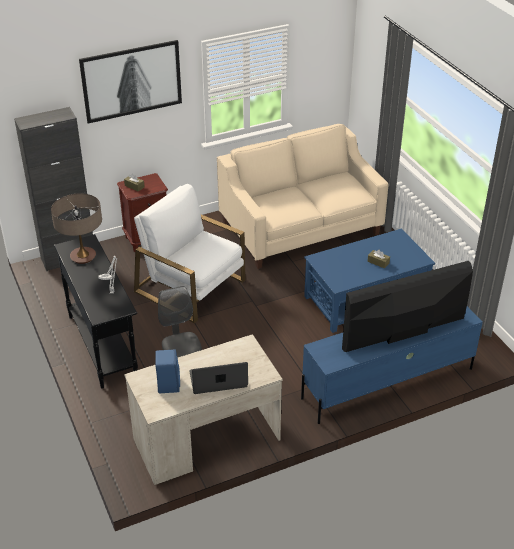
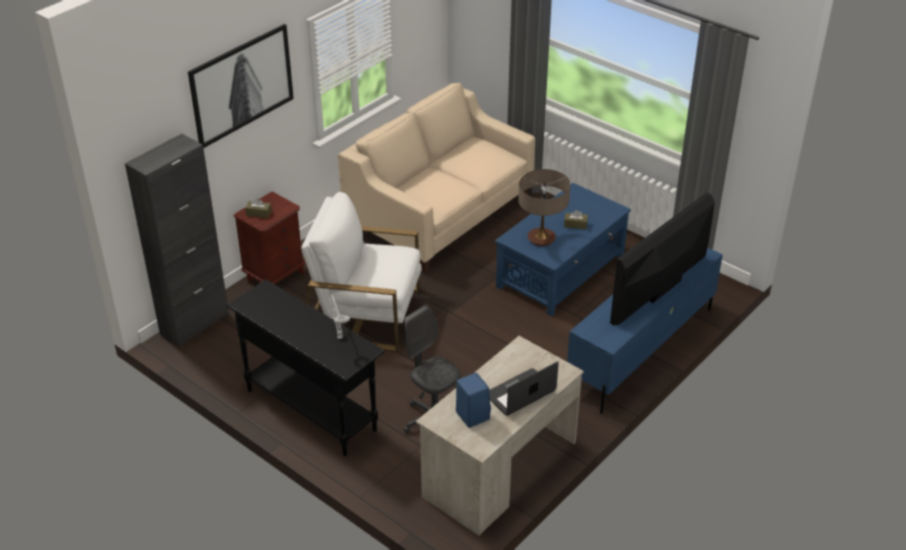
camera: 25 degrees left, 0 degrees up
(83, 257) = (274, 308): table lamp -> table lamp (541, 239)

